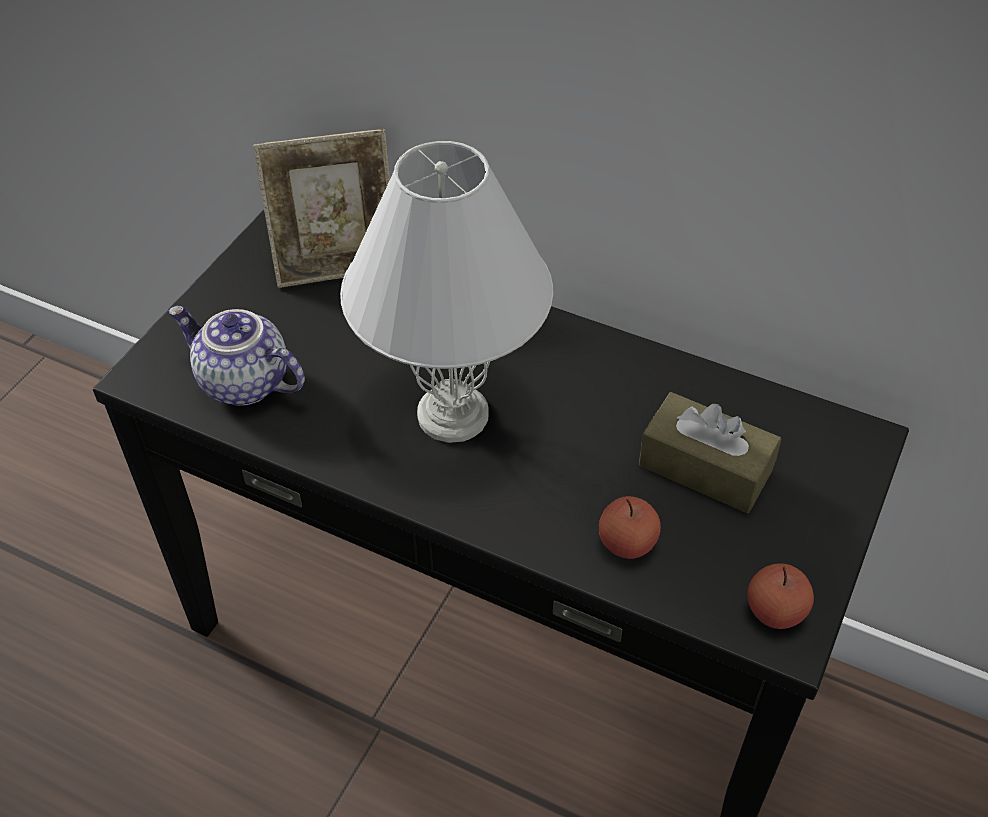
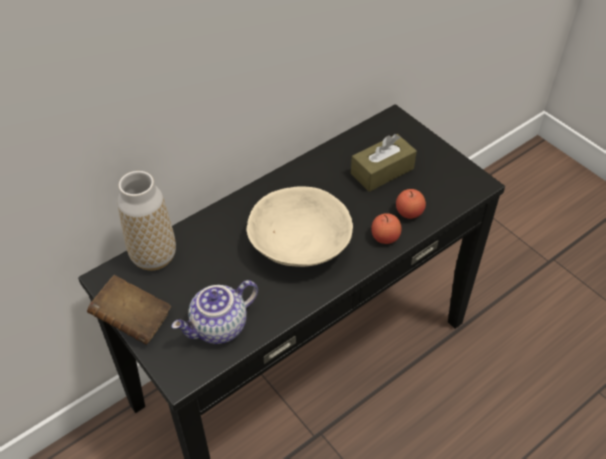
camera: 65 degrees left, 0 degrees up
(216, 289) = (133, 320): none -> brown book
(337, 263) = (154, 257): picture frame -> vase
(454, 415) = (299, 245): white table lamp -> beige bowl
(775, 611) = (465, 181): apple -> apple (385, 237)

